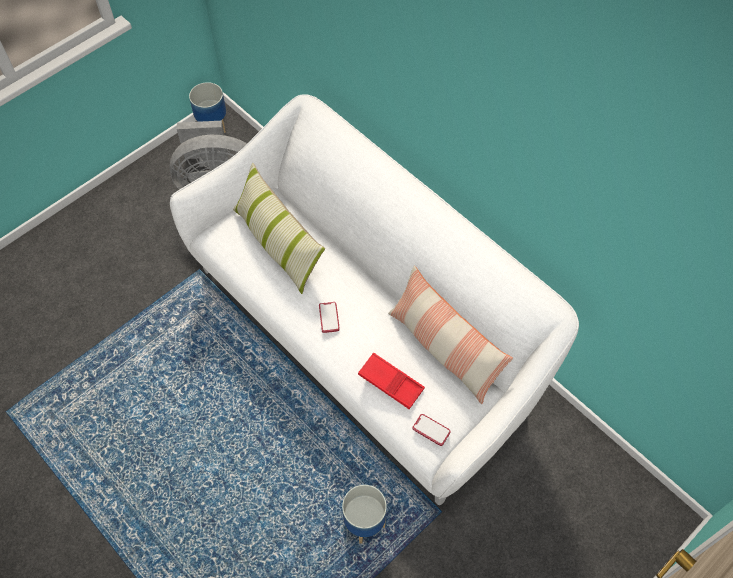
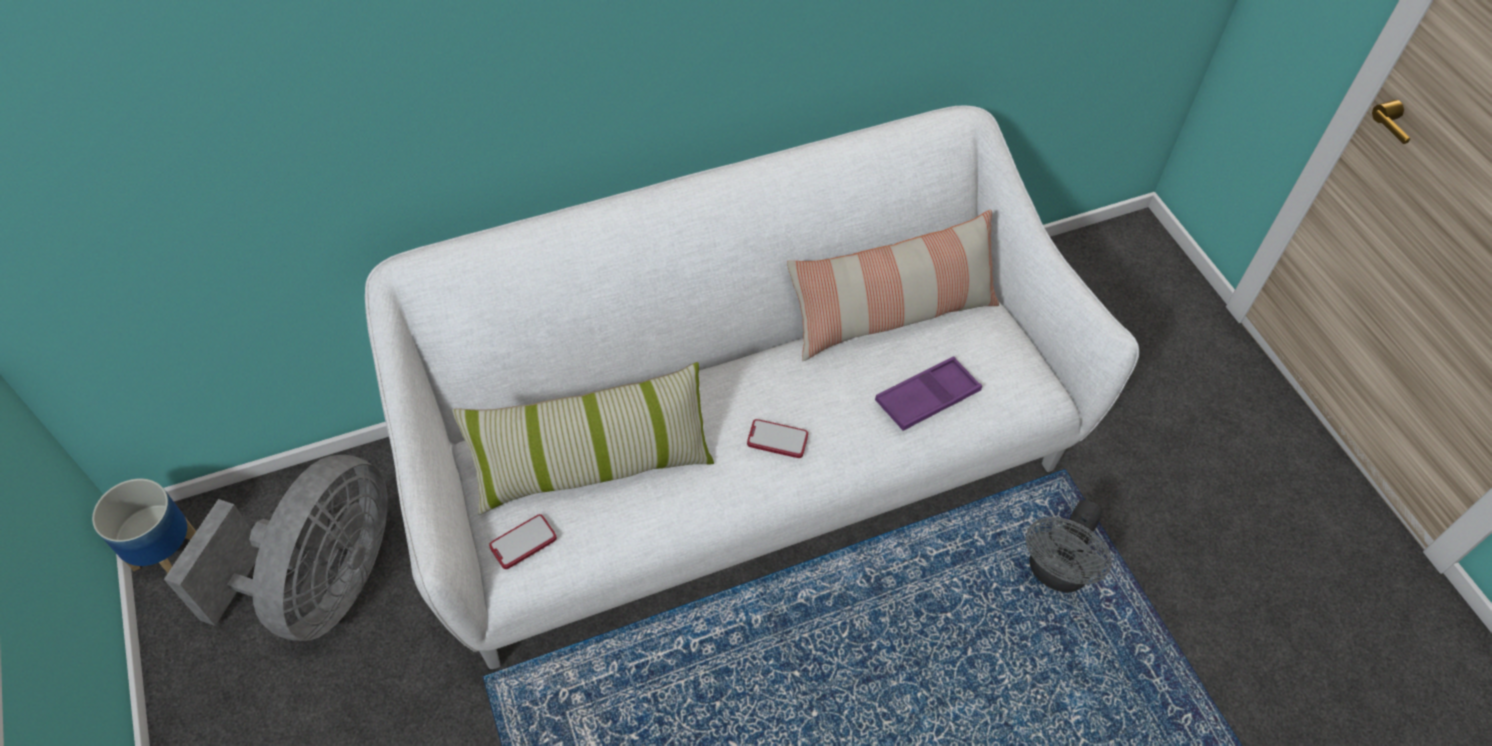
camera: 70 degrees left, 5 degrees down
(364, 523) = (1056, 573): planter -> grey fan
(391, 383) = (927, 398): red tray -> purple tray
(431, 430) = (1021, 377): phone -> phone (523, 542)

